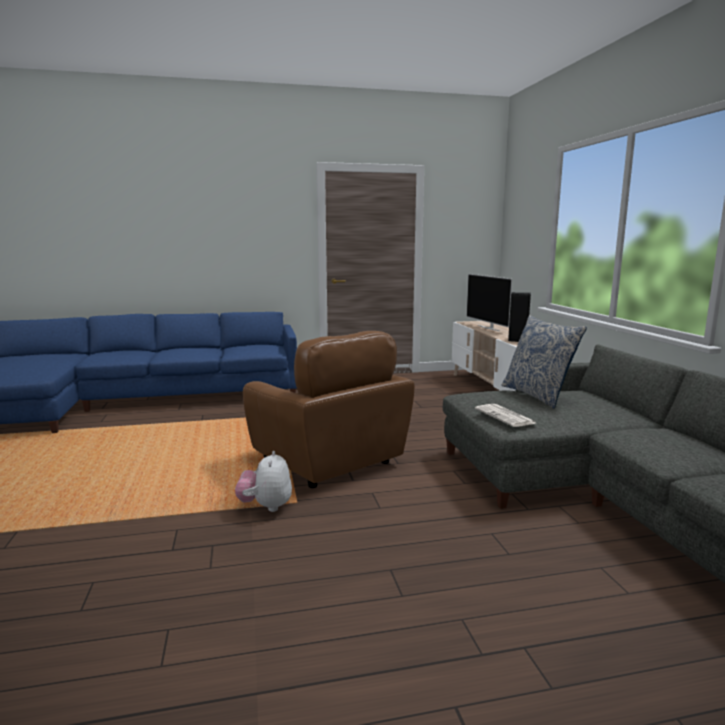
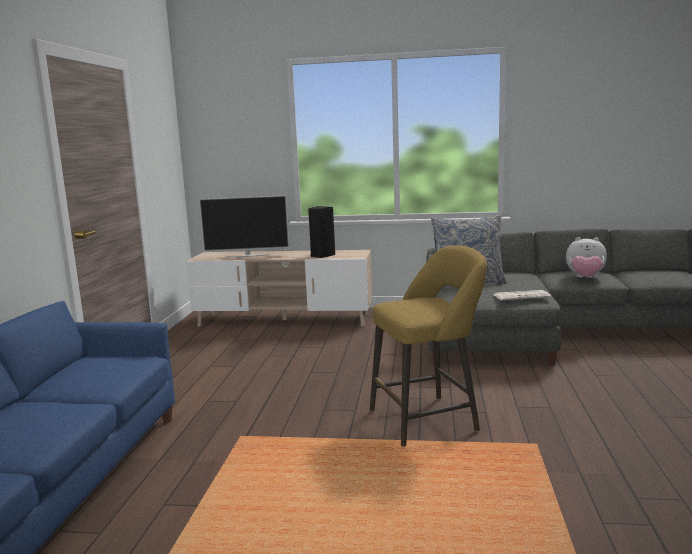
camera: 70 degrees left, 0 degrees up
(266, 506) = (544, 462): plush toy -> plush toy (585, 278)
(327, 461) = (428, 419): brown armchair -> yellow stool

